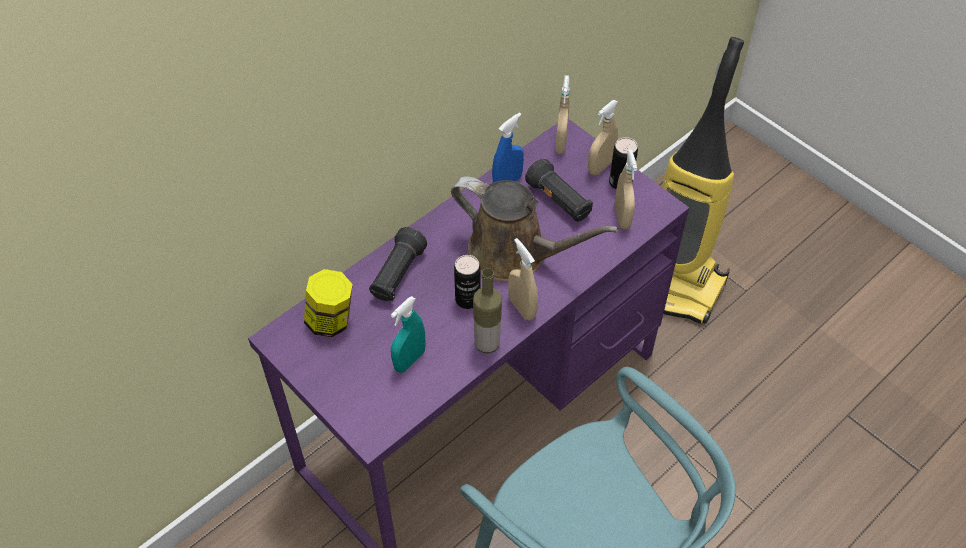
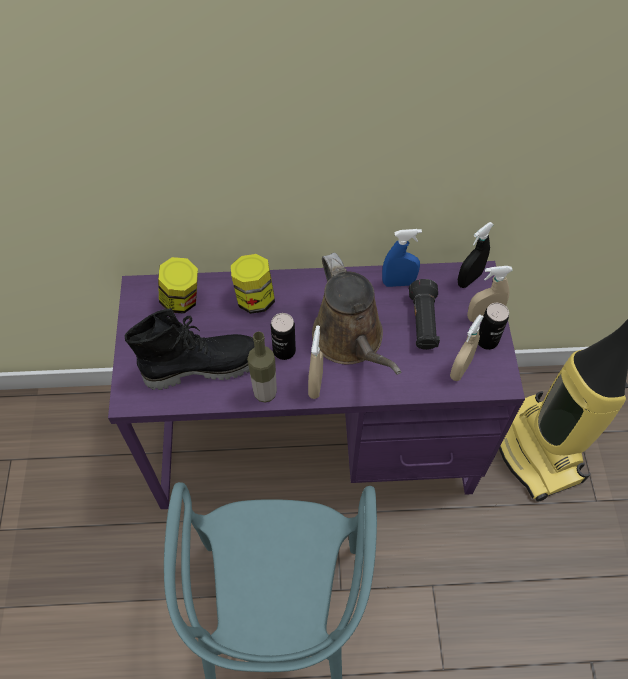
camera: 40 degrees right, 5 degrees up
(397, 275) = (254, 298): black flashlight -> jar
(409, 360) = (203, 365): turquoise spray bottle -> black boot
(561, 143) = (469, 279): beige spray bottle -> black spray bottle

